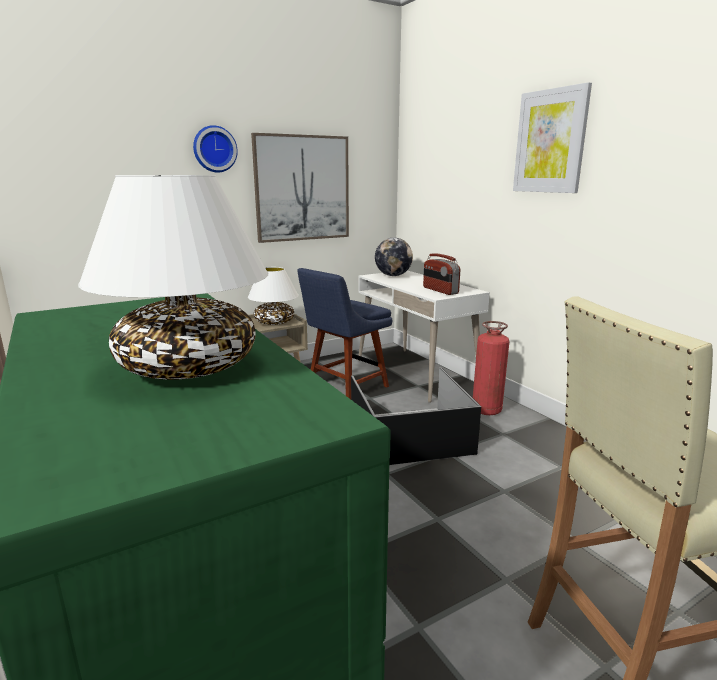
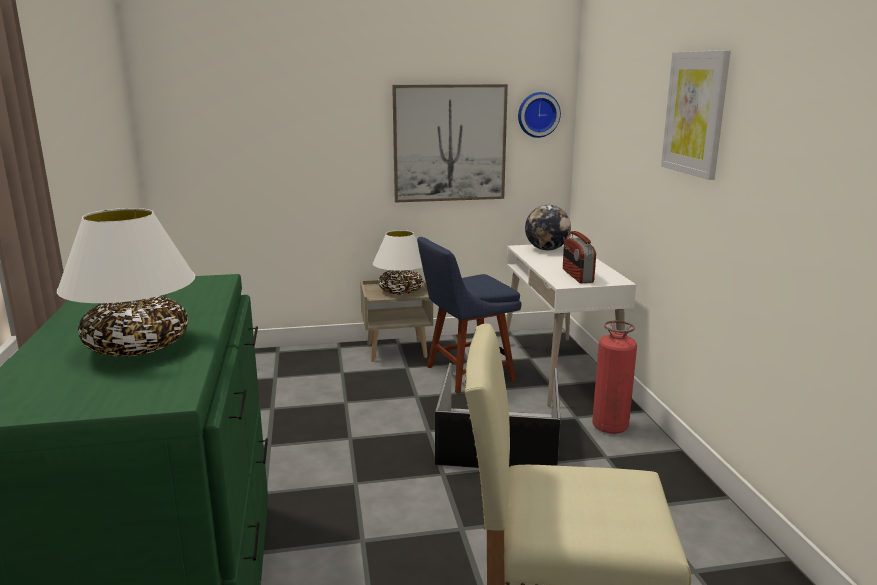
camera: 20 degrees right, 0 degrees up
(214, 149) = (351, 103): wall clock -> wall clock (538, 114)

